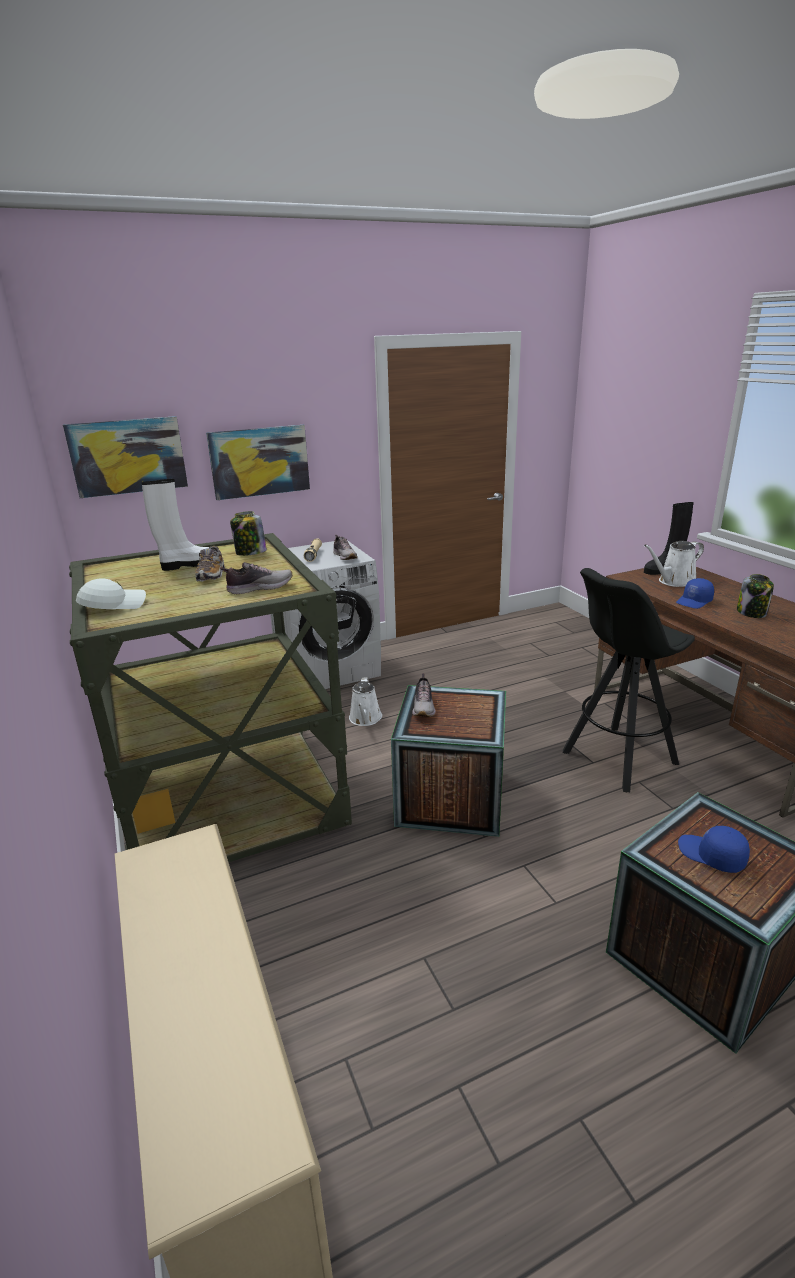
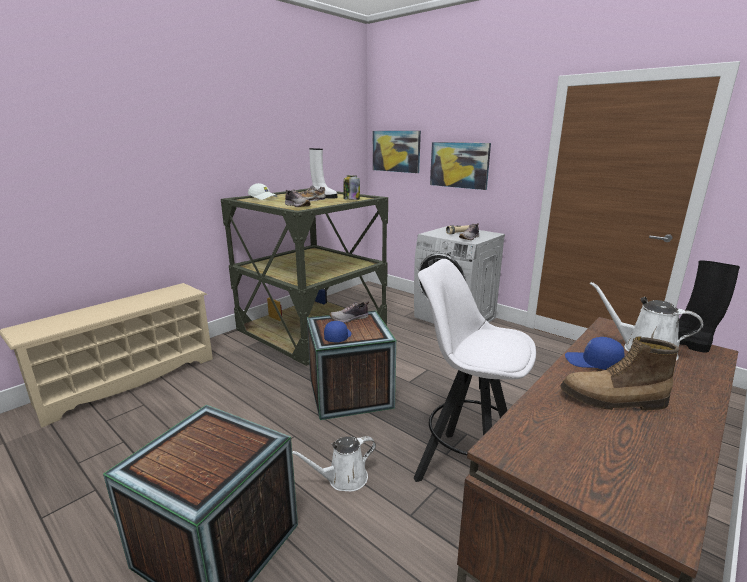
camera: 65 degrees right, 5 degrees down
(365, 719) = (413, 344): white watering can -> white watering can (343, 479)
(616, 758) = (464, 468): black stool -> white stool
(711, 855) = (203, 444): blue cap -> blue cap (337, 337)
(752, 613) = (613, 401): jar -> boot

